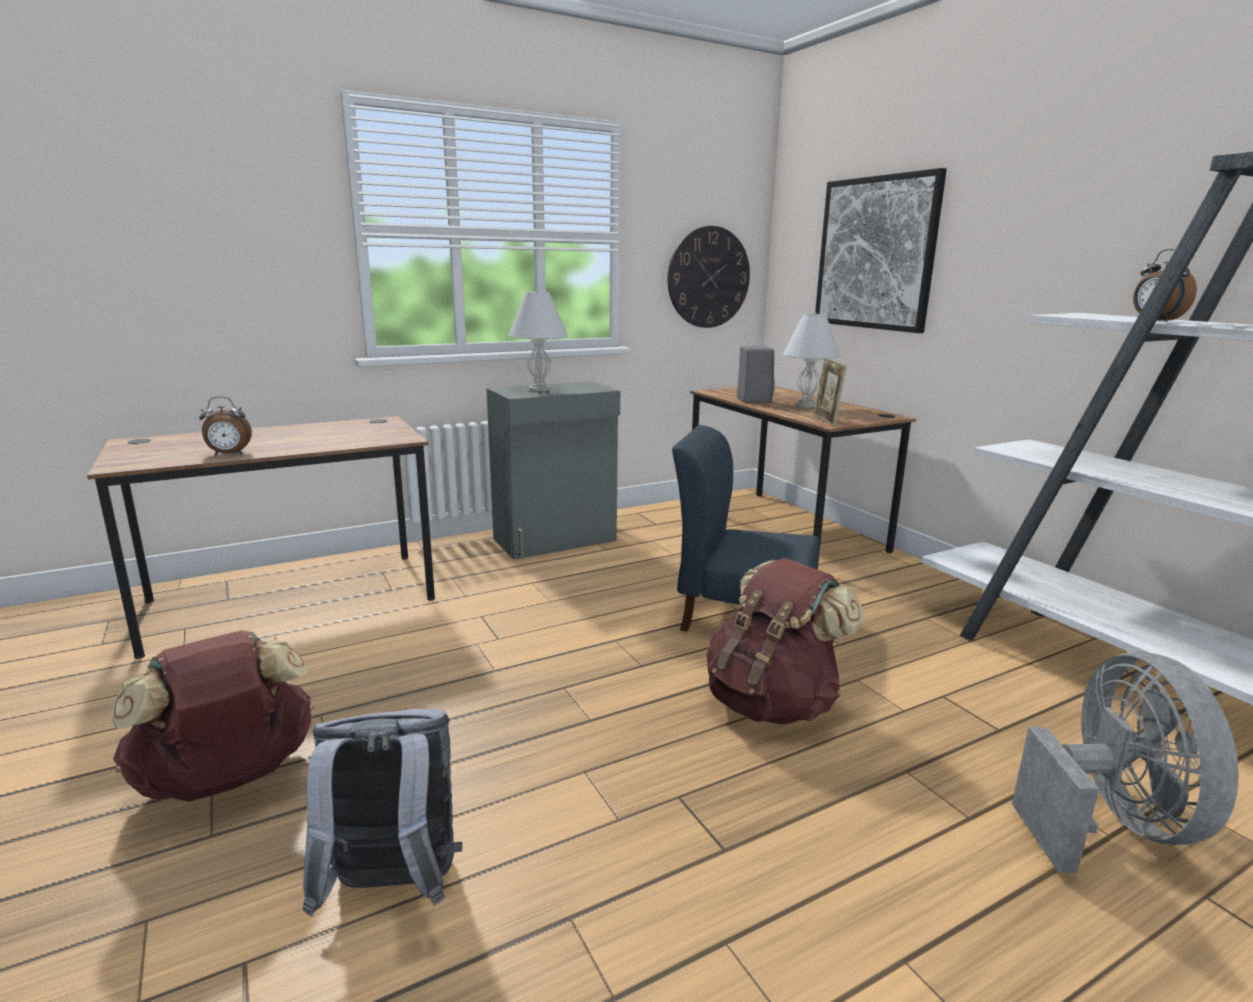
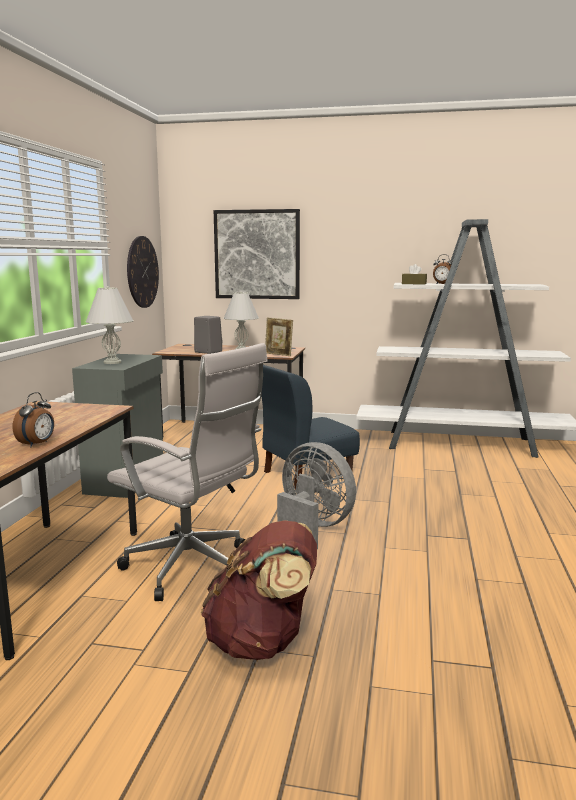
camera: 50 degrees left, 5 degrees down
(379, 663) = (193, 569): none -> white office chair
(392, 889) = (418, 612): grey backpack -> none
(772, 703) = (386, 495): brown backpack -> none
(1087, 316) = (414, 284): none -> brown tissue box
(1109, 822) = (519, 480): grey fan -> grey fan (312, 528)

